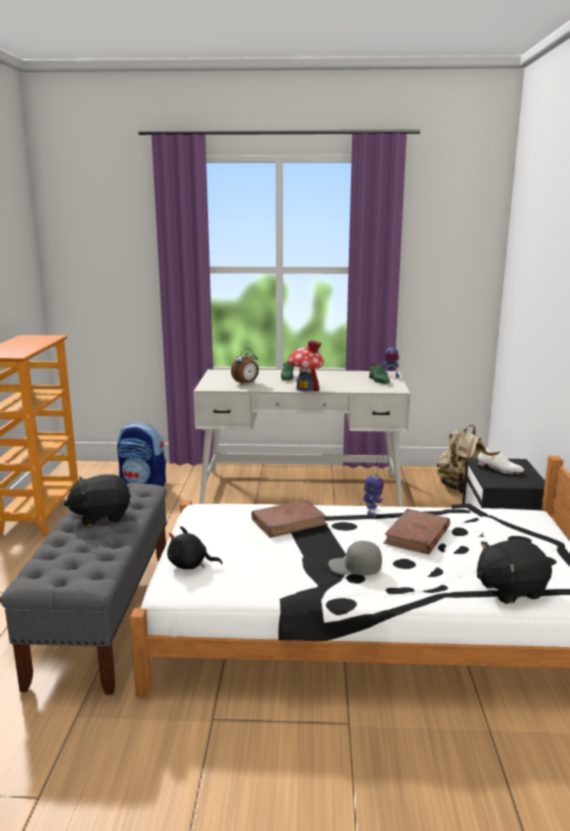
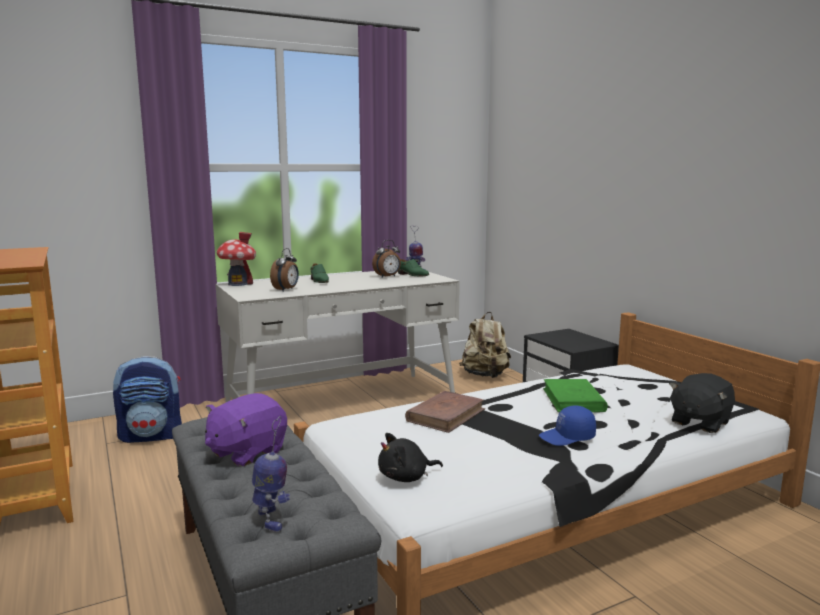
camera: 30 degrees left, 5 degrees down
(101, 516) = (246, 452): black plush toy -> purple plush toy
(305, 389) = (357, 287): toy house -> toy house (238, 284)
(352, 380) = (387, 277): none -> alarm clock
(355, 568) = (567, 437): grey cap -> blue cap
(372, 512) = (506, 391): toy robot -> toy robot (271, 520)
(417, 535) = (573, 400): brown book -> green book
(500, 470) = (564, 339): white shoe -> none

